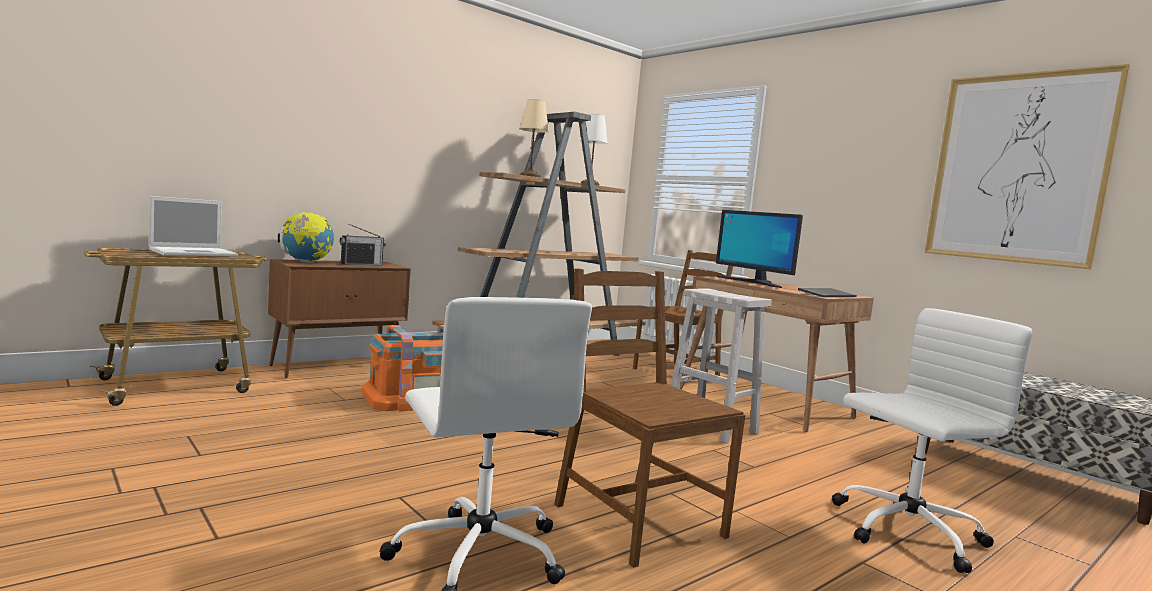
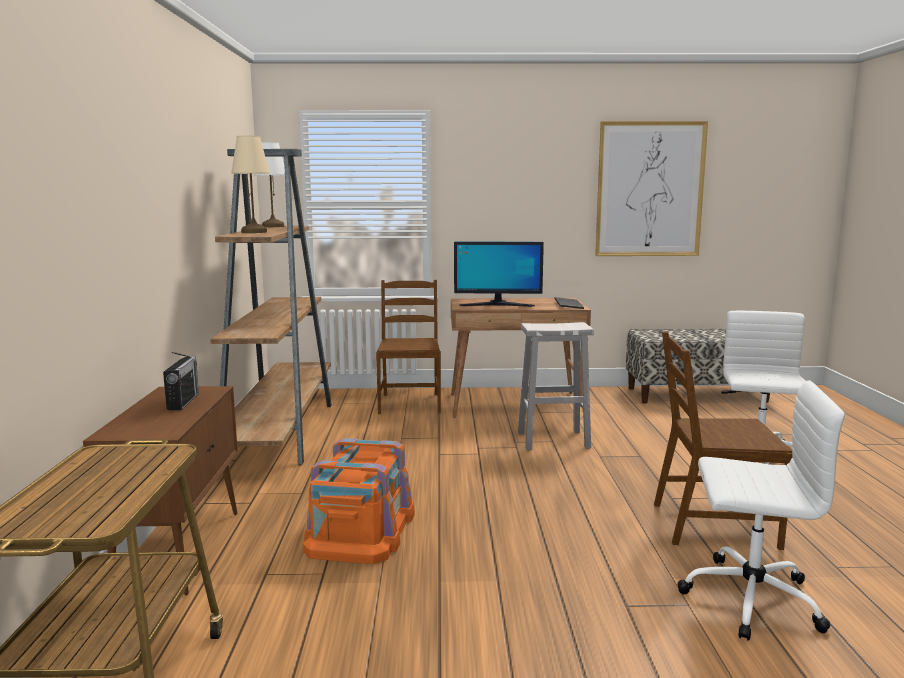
camera: 50 degrees left, 5 degrees up
(195, 253) = (94, 474): laptop -> none
(306, 262) = (145, 426): globe -> none

